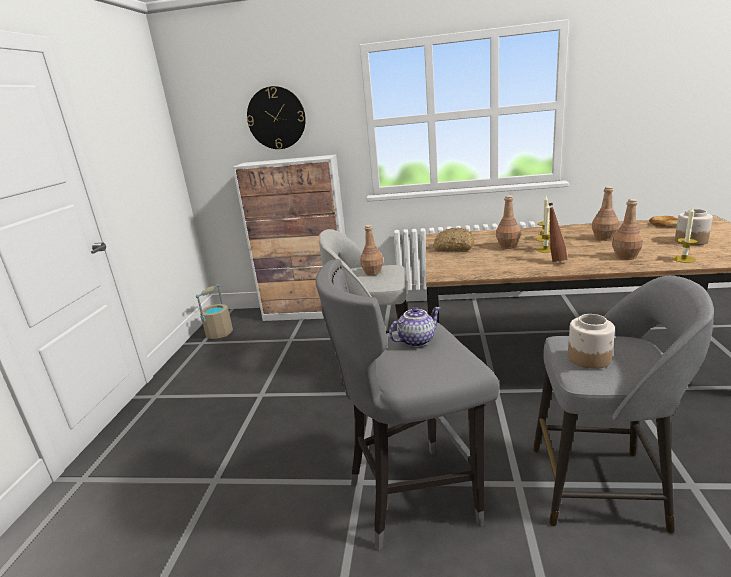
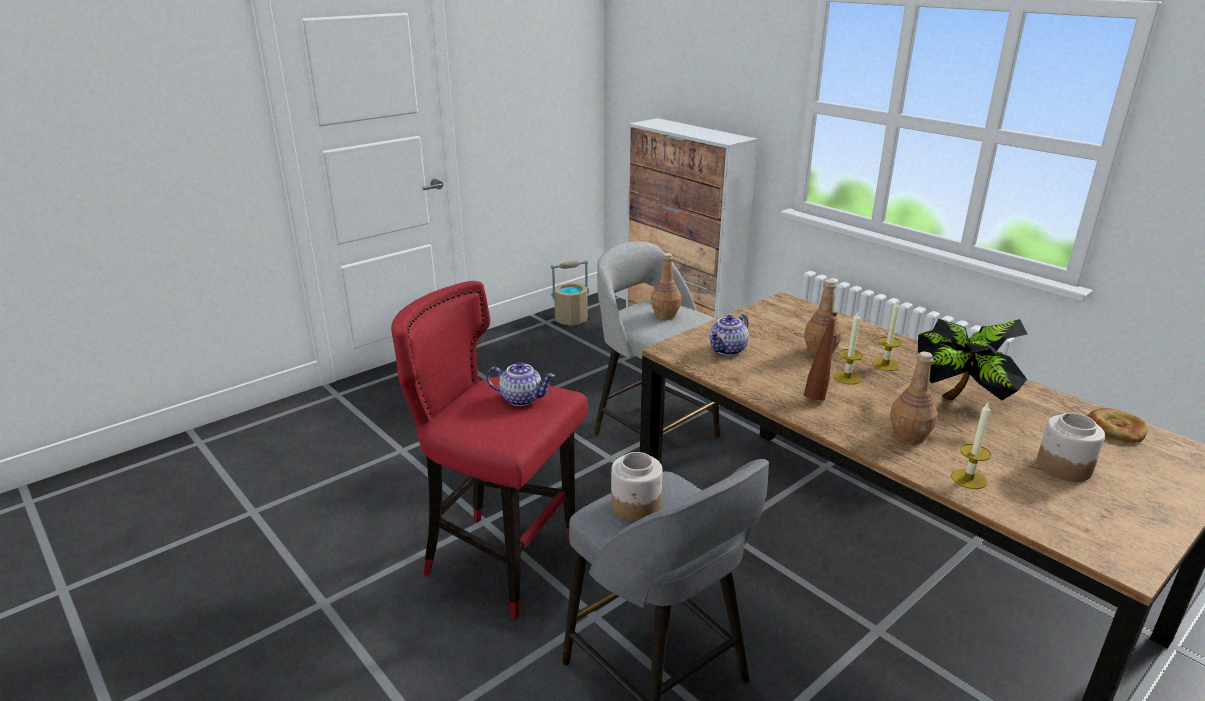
camera: 40 degrees right, 5 degrees up
(276, 118) = (704, 69): wall clock -> none
(414, 497) = (502, 561): grey stool -> red stool
(453, 247) = (761, 324): bread -> none
(469, 263) = (728, 350): none -> teapot
(604, 238) = (961, 401): brown bottle -> potted plant

